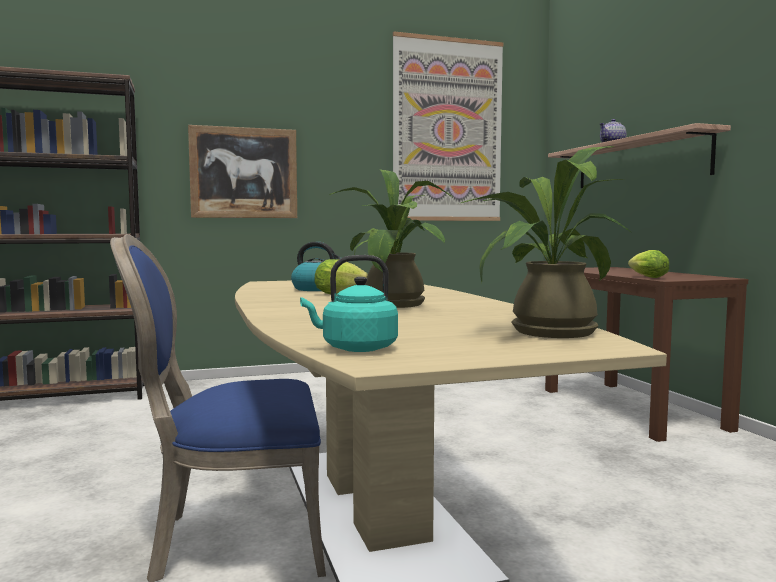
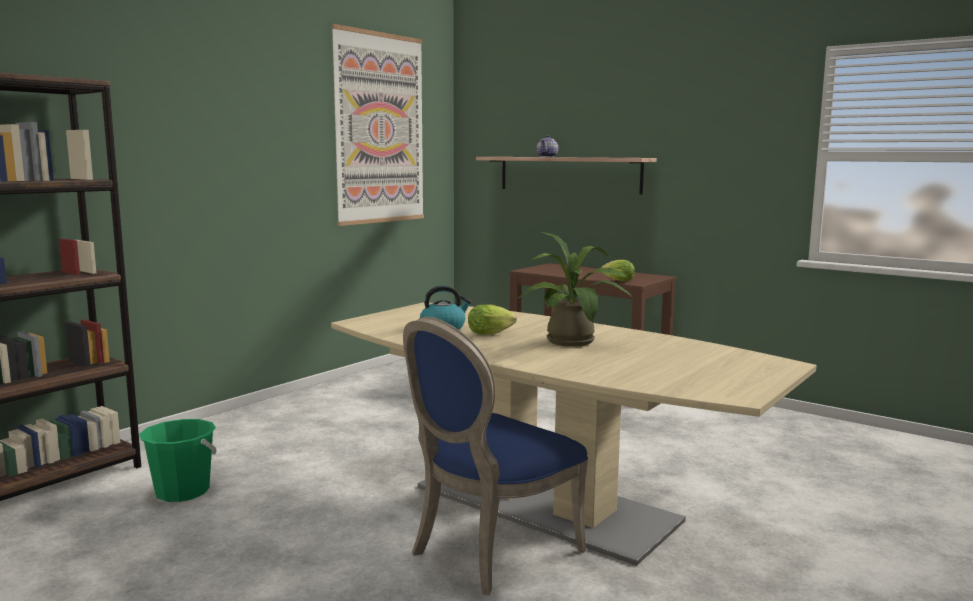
camera: 35 degrees left, 5 degrees up
(129, 421) = (182, 492): none -> green bucket
(244, 173) = (196, 184): picture -> none
(355, 348) = (697, 389): turquoise kettle -> none
(543, 332) = (731, 357): potted plant -> none

